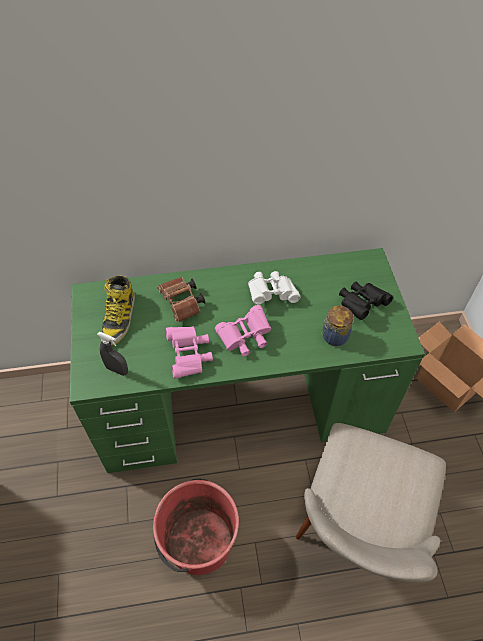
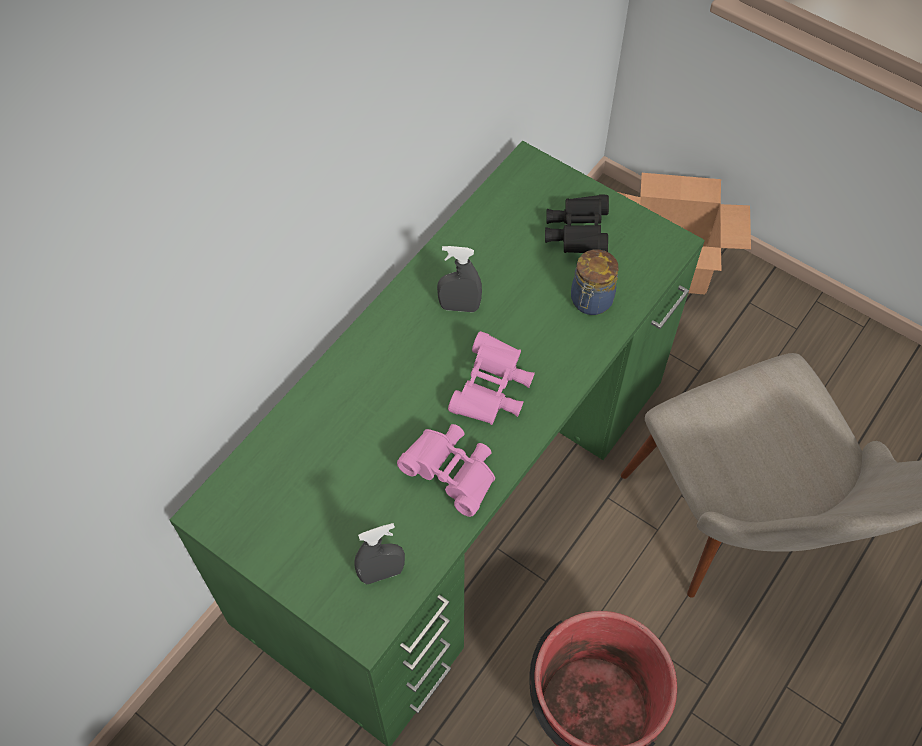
camera: 45 degrees left, 5 degrees up
(119, 318) = (299, 506): boot -> none
(182, 304) = (363, 415): brown binoculars -> none
(272, 294) = (459, 307): white binoculars -> grey spray bottle

